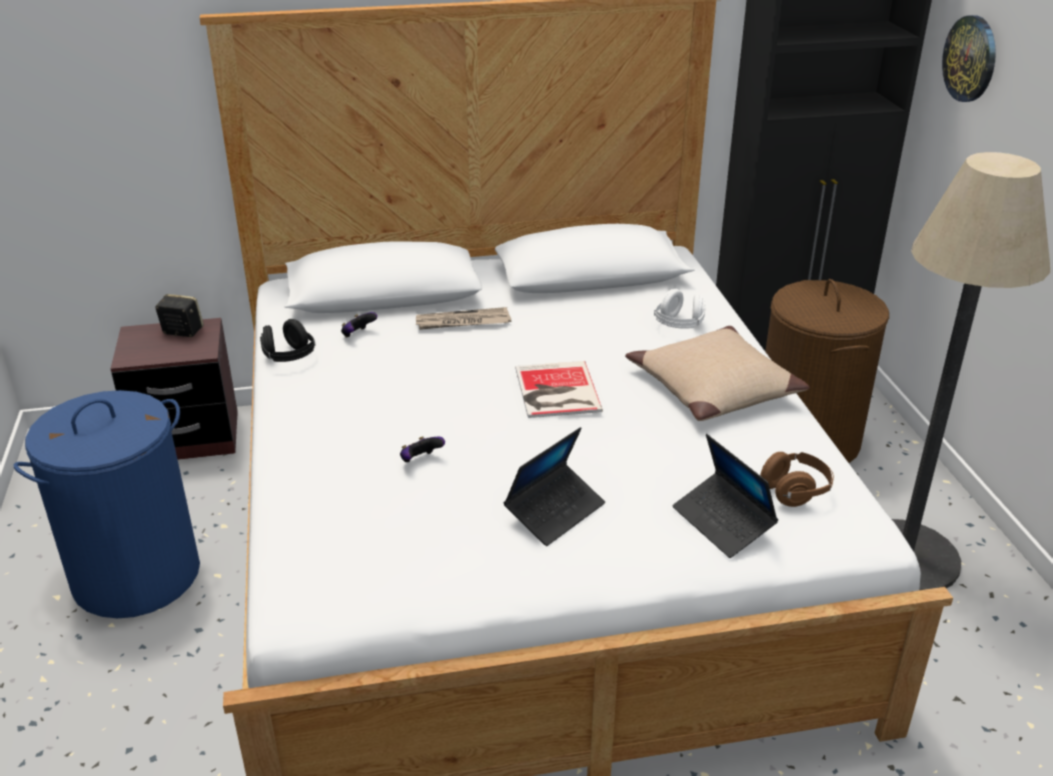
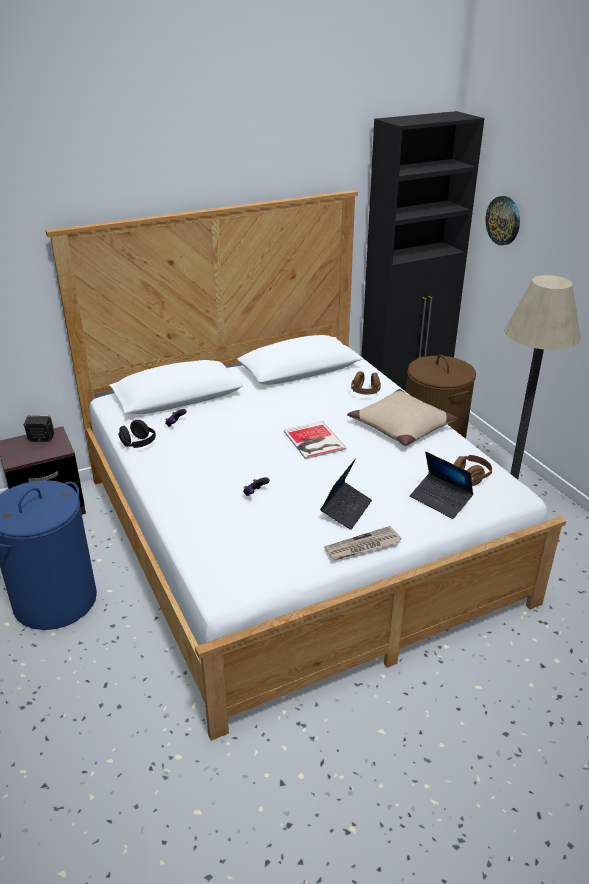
camera: 15 degrees left, 0 degrees up
(462, 322) = (236, 408): newspaper -> newspaper (362, 546)
(679, 325) = (365, 392): white headphones -> brown headphones

